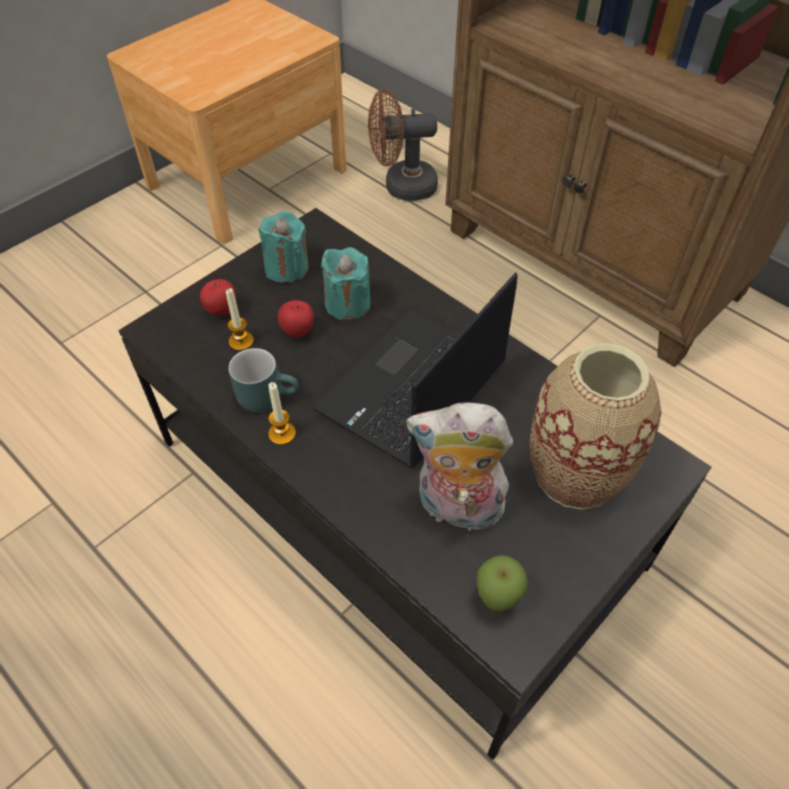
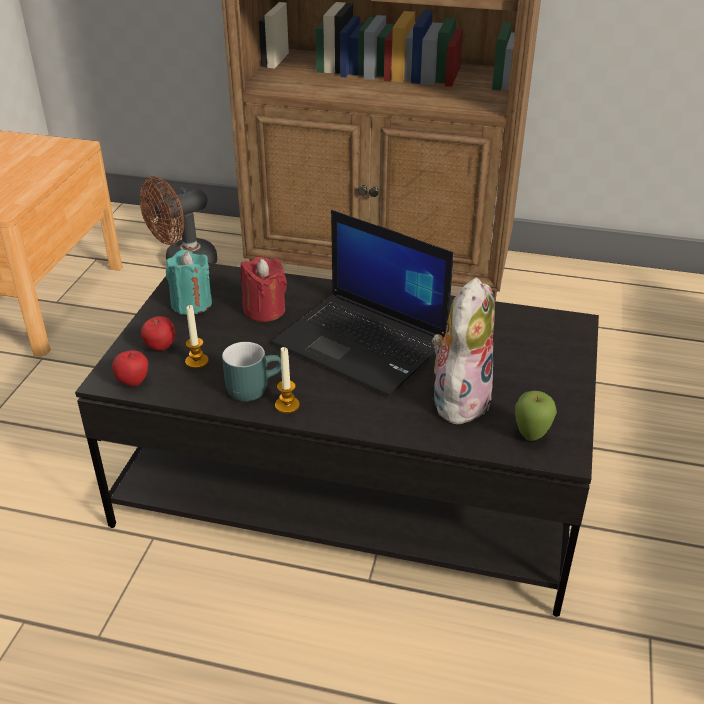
camera: 30 degrees left, 15 degrees down
(298, 332) = (240, 339): apple -> apple (133, 382)
(347, 304) = (264, 310): turquoise candle -> red candle
(412, 389) = (363, 343): laptop -> laptop turned 60 degrees counterclockwise
(457, 509) = (459, 399): plush toy -> plush toy turned 135 degrees clockwise
(575, 473) = (519, 349): vase -> none

